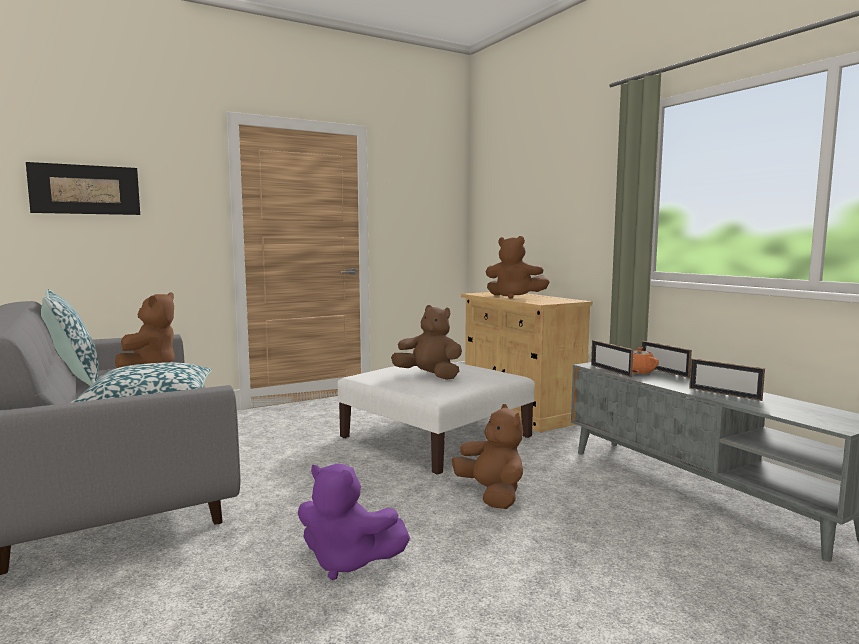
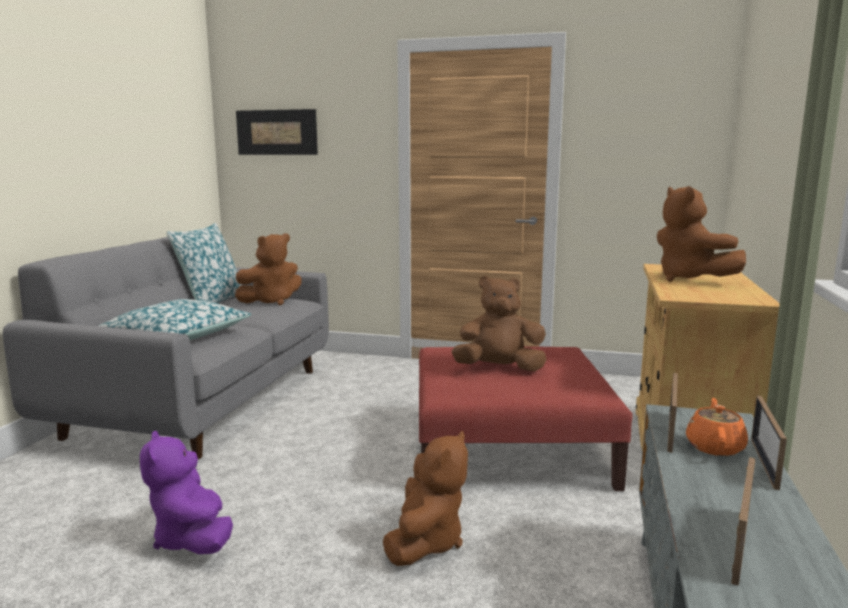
camera: 45 degrees right, 5 degrees up
(429, 376) = (499, 369): brown plush toy -> brown plush toy turned 75 degrees counterclockwise
(436, 437) = (510, 447): white ottoman -> red ottoman
(724, 394) = (740, 545): picture frame -> picture frame turned 150 degrees counterclockwise

